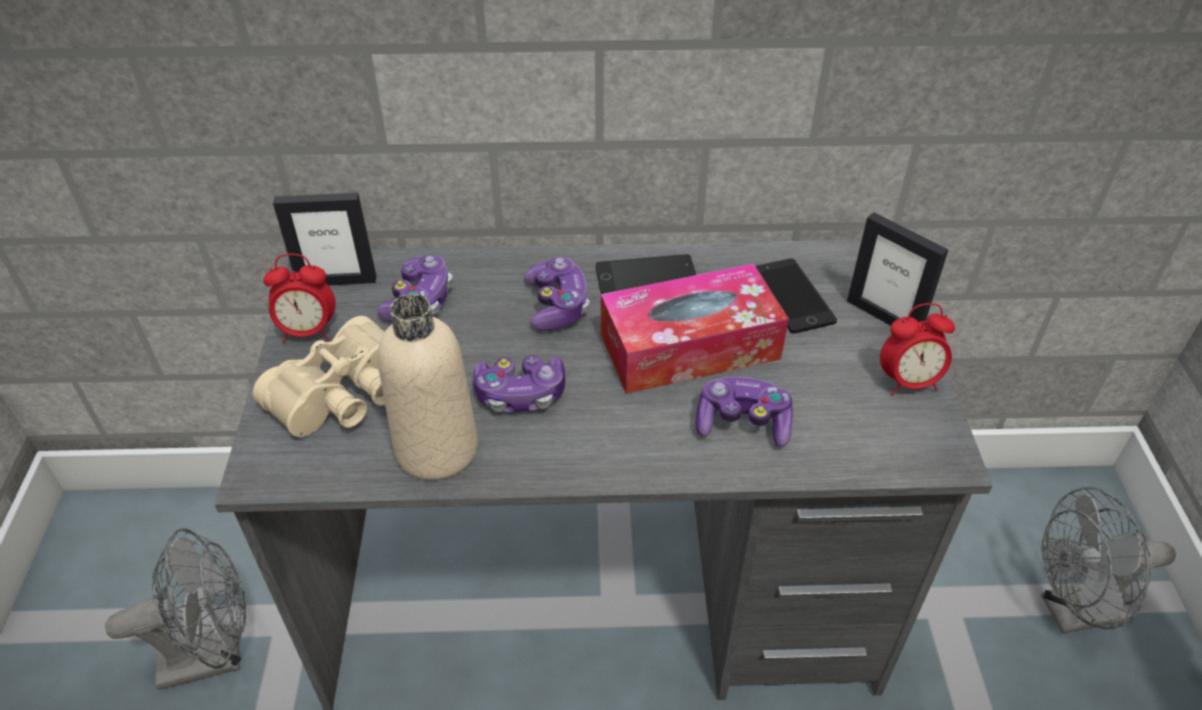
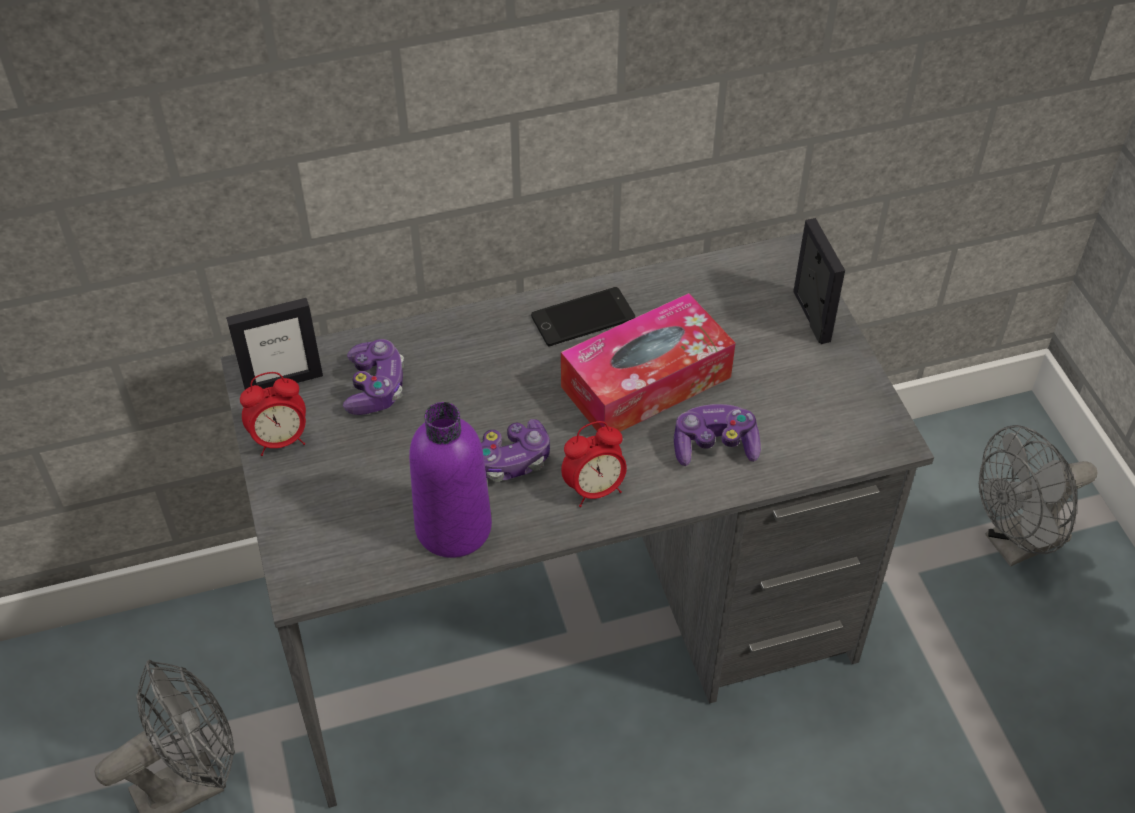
camera: 15 degrees left, 5 degrees up
(346, 397) = (348, 497): beige binoculars -> none
(436, 449) = (453, 527): beige bottle -> purple bottle
(557, 306) = (509, 365): game controller -> none
(792, 296) = (723, 312): phone -> none
(884, 316) = (811, 316): picture frame -> picture frame turned 135 degrees counterclockwise
(908, 382) = (846, 377): alarm clock -> alarm clock (594, 489)

